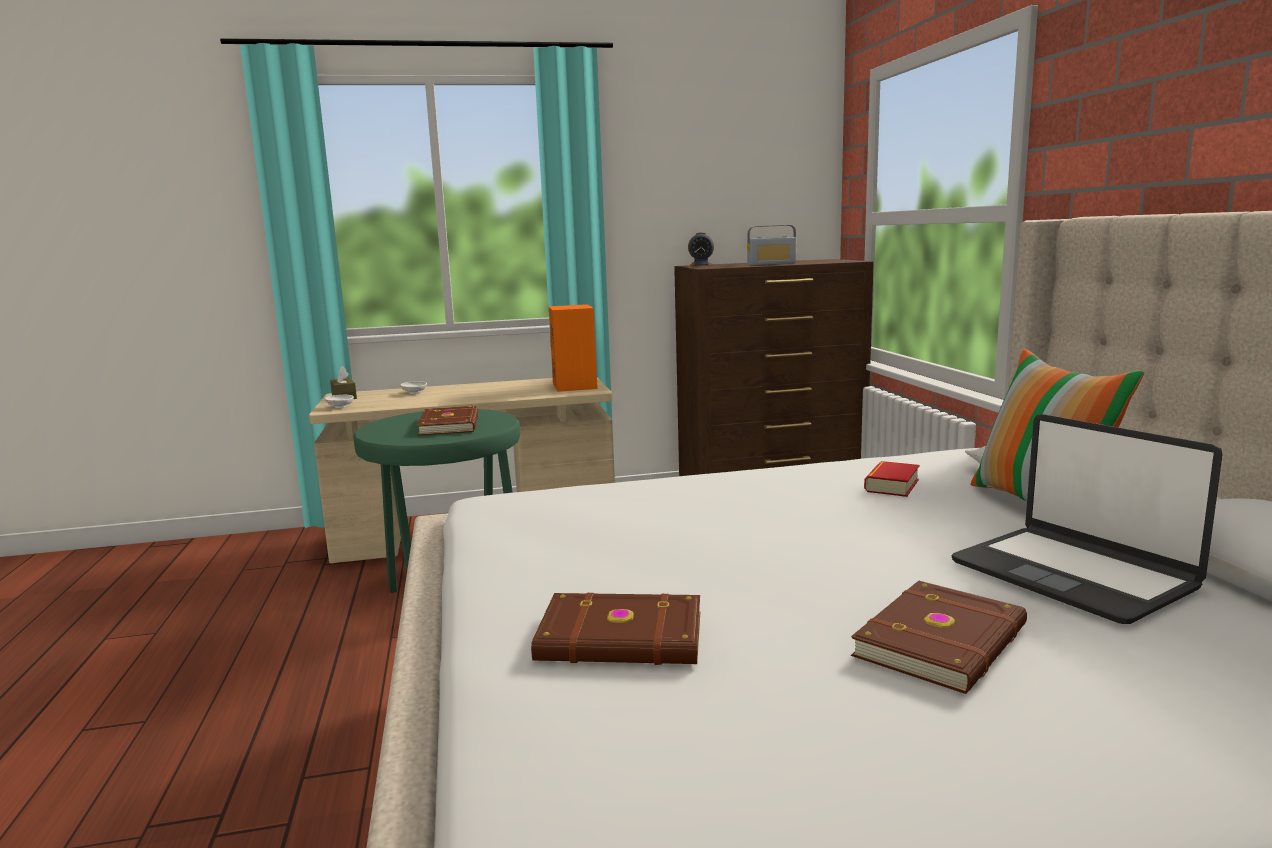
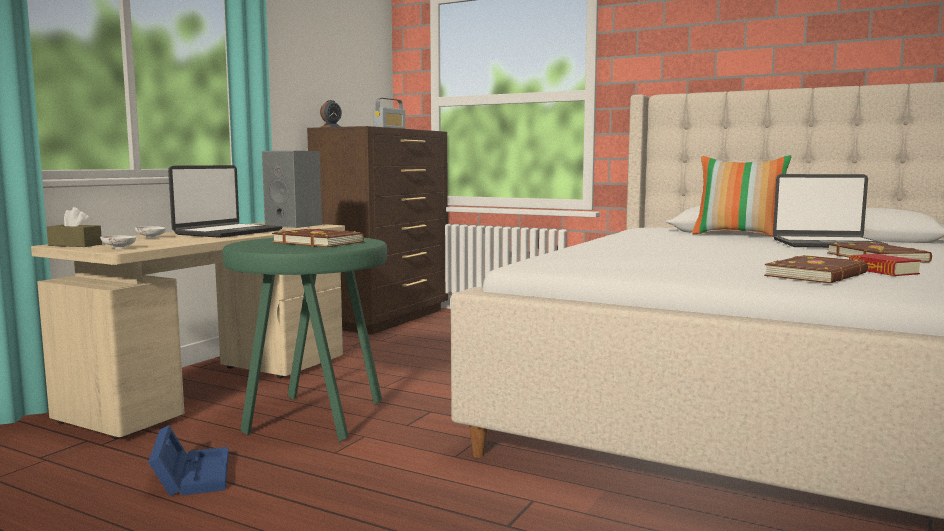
camera: 50 degrees left, 5 degrees down
(298, 614) = (191, 475): none -> blue storage box
(484, 392) = (228, 232): none -> laptop
(576, 386) = (295, 225): orange speaker -> grey speaker
(891, 485) = (669, 237): book -> book (883, 271)

